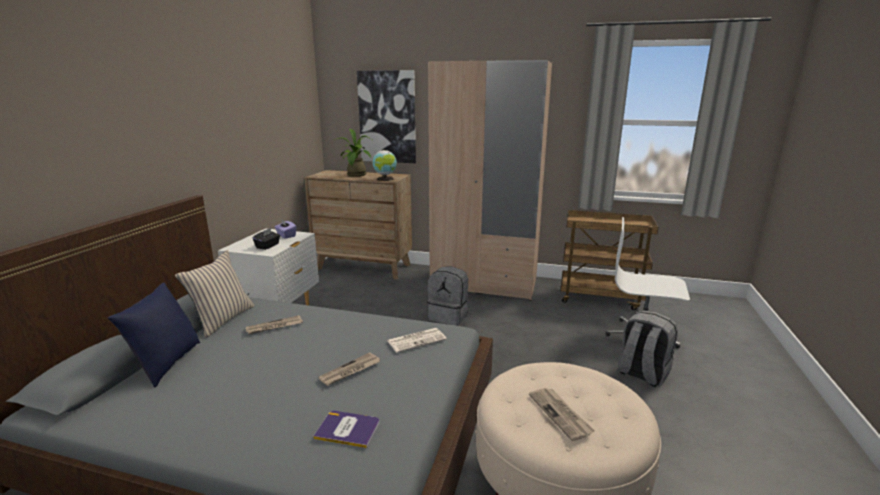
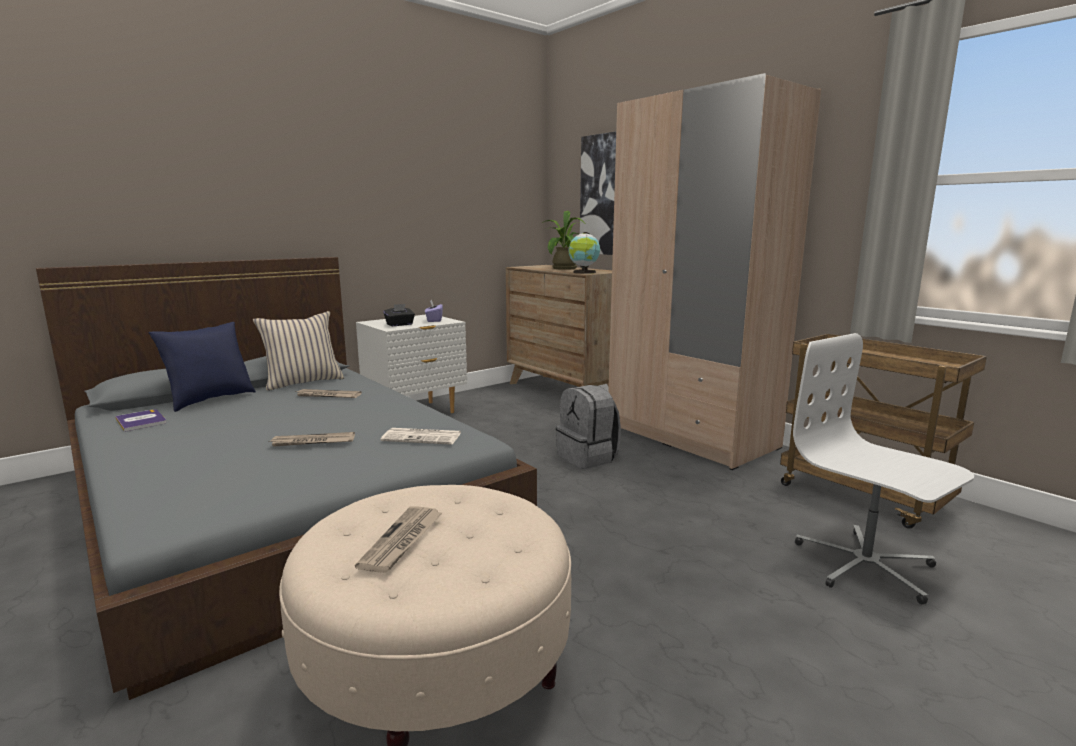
camera: 35 degrees right, 5 degrees down
(348, 429) = (215, 480): book -> book (141, 421)
(642, 373) = (784, 611): grey backpack -> none

